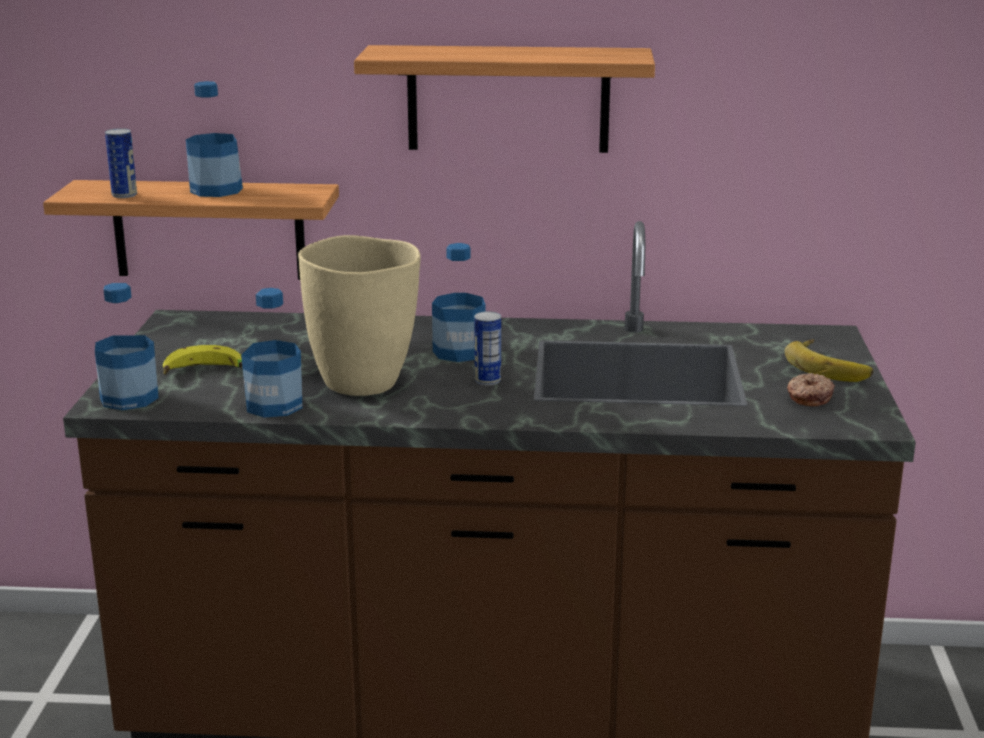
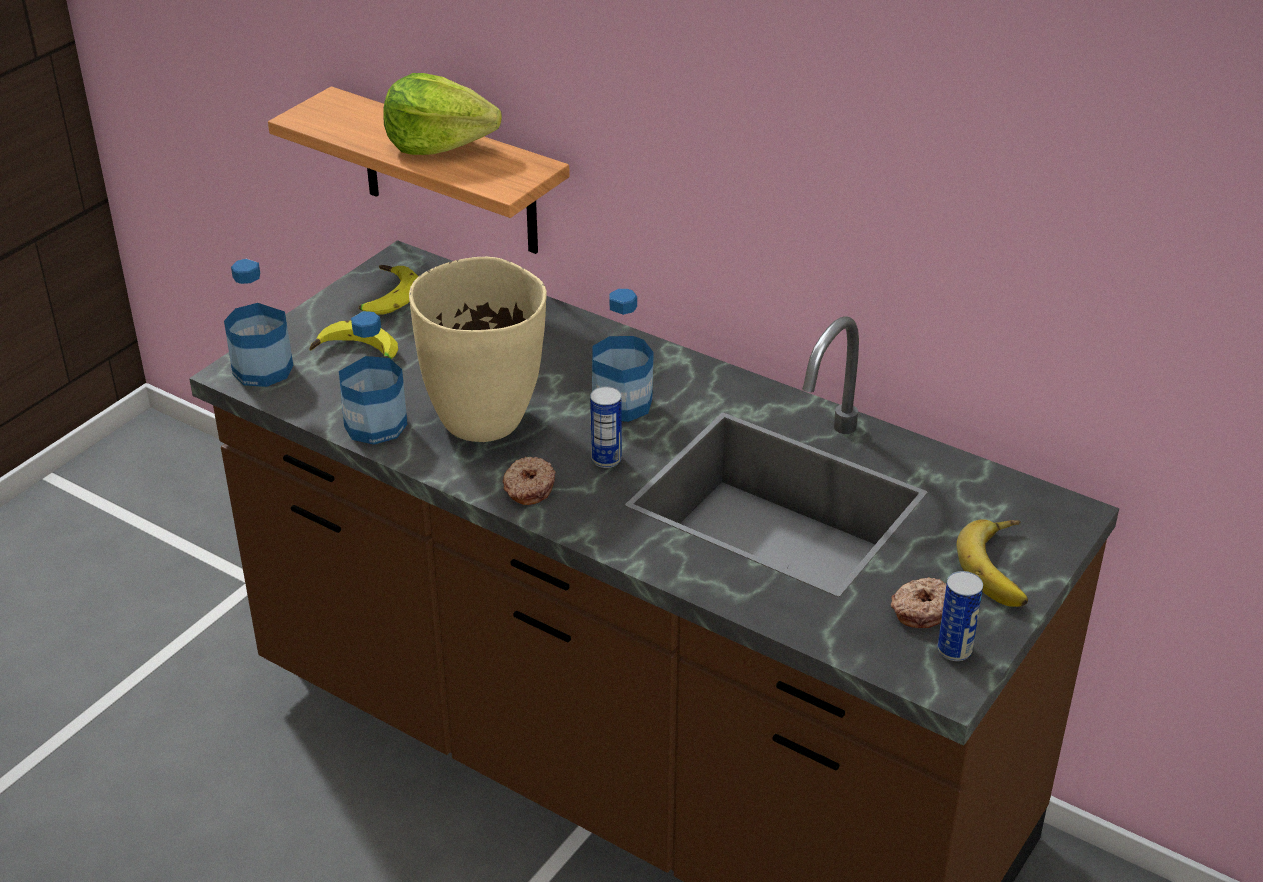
camera: 30 degrees right, 15 degrees up
(124, 195) = (347, 129): can -> can (954, 650)
(188, 339) = (385, 298): none -> banana
(216, 190) = (438, 144): bottle -> lettuce
(448, 408) = (528, 488): none -> donut
(508, 99) = (744, 122): shelf -> none

